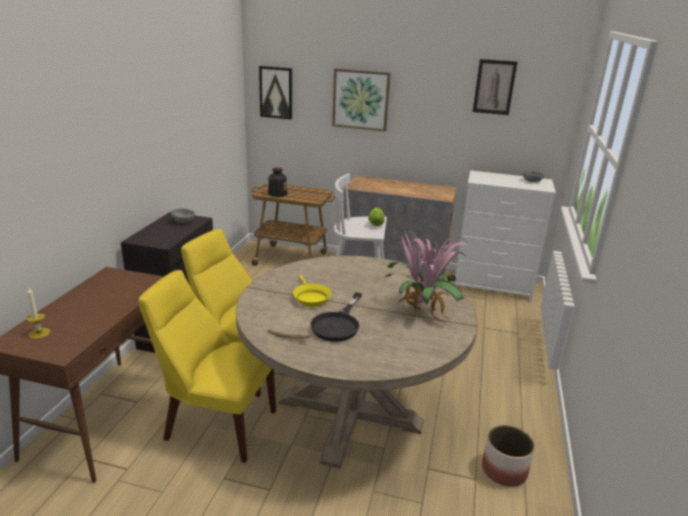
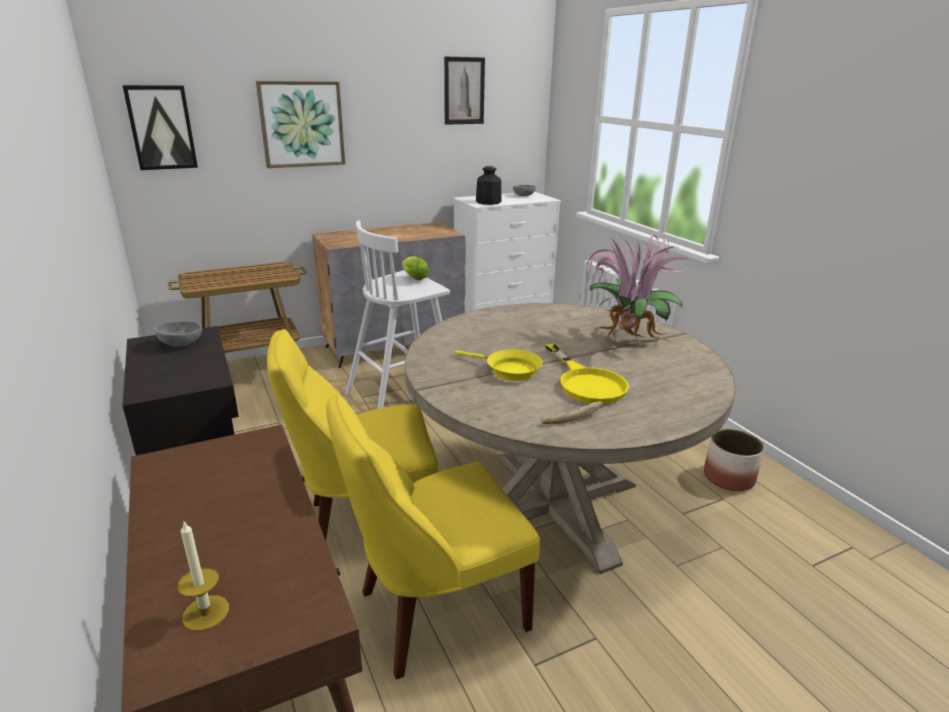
camera: 40 degrees left, 0 degrees up
(277, 193) = (220, 282): bottle -> bottle (488, 202)
(338, 324) = (586, 382): black frying pan -> yellow frying pan

